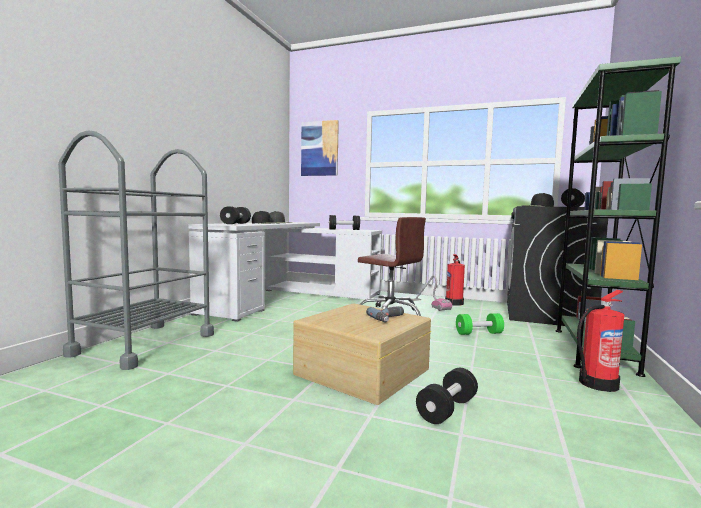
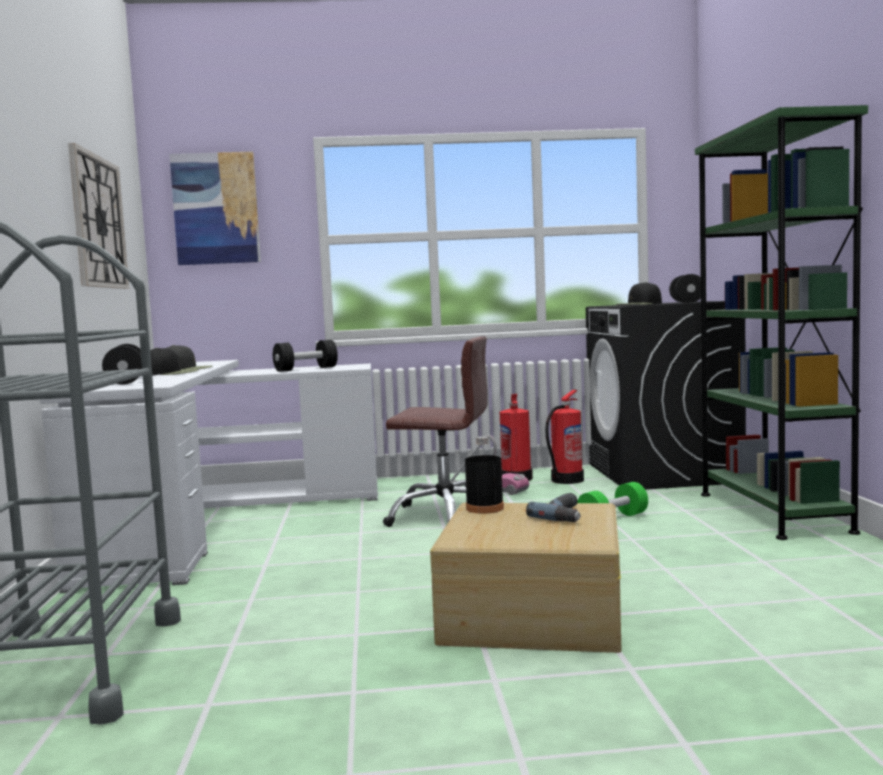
camera: 25 degrees left, 0 degrees up
(250, 152) = (98, 222): none -> wall clock
(356, 307) = (485, 508): none -> black bottle
(447, 409) = (710, 632): black dumbbell -> none
(597, 384) = (825, 555): fire extinguisher -> fire extinguisher (566, 480)

